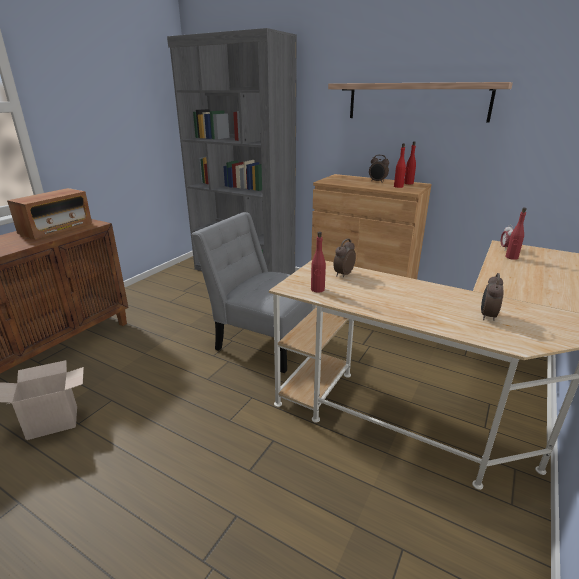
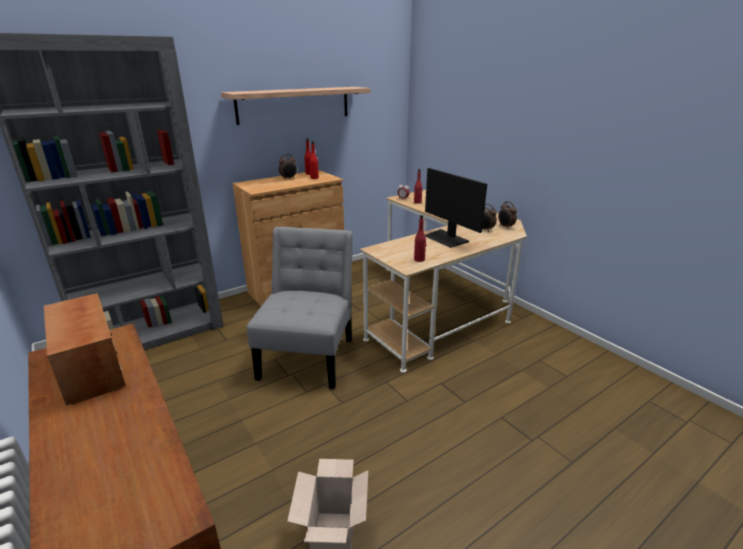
camera: 65 degrees left, 0 degrees up
(263, 340) = (309, 355): grey chair -> grey chair turned 135 degrees clockwise
(343, 274) = (401, 247): alarm clock -> alarm clock (505, 227)
(407, 294) = (446, 238): none -> monitor

